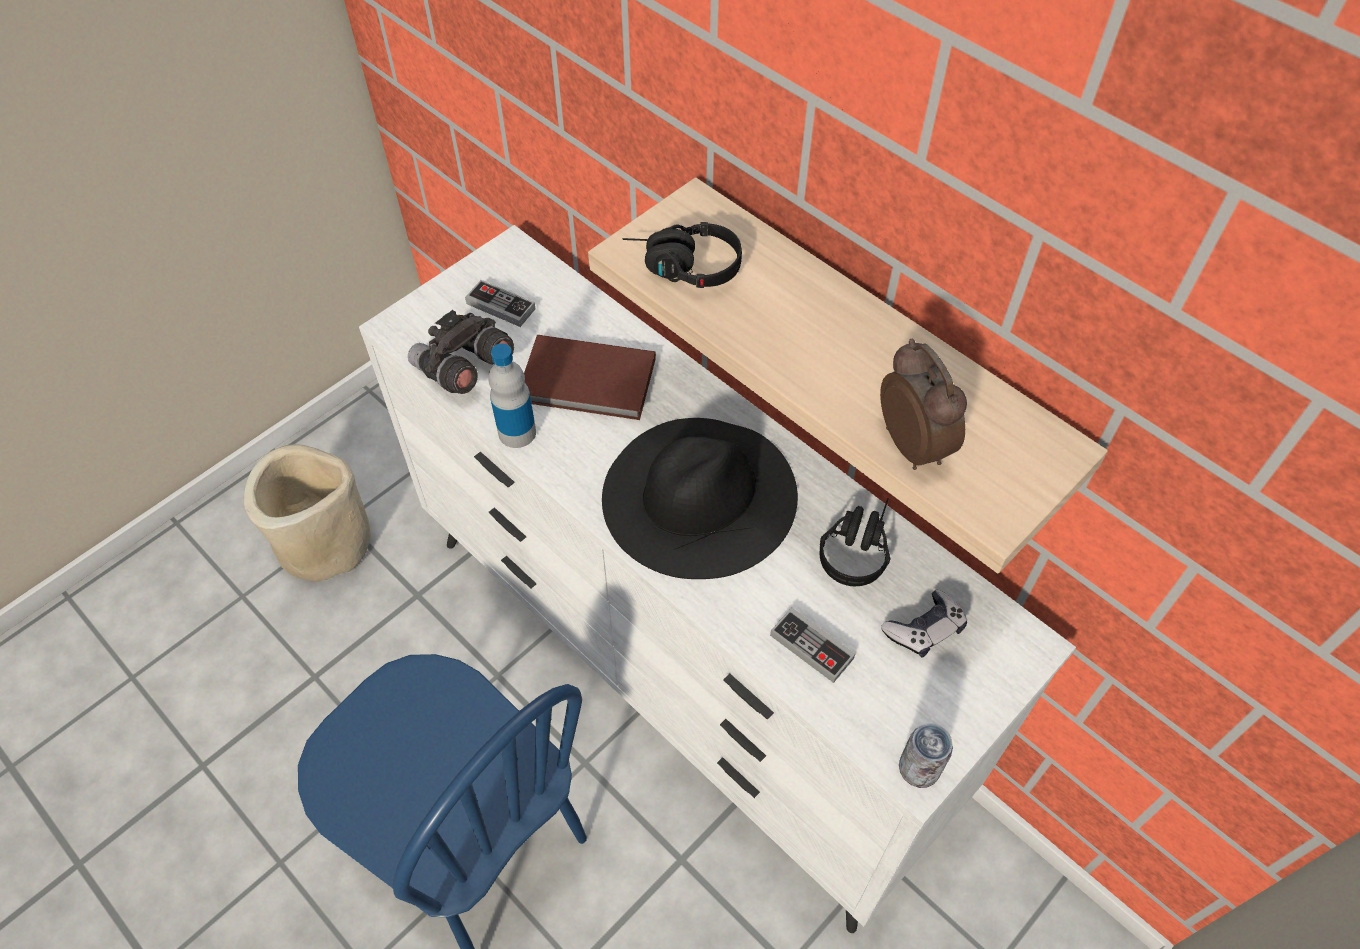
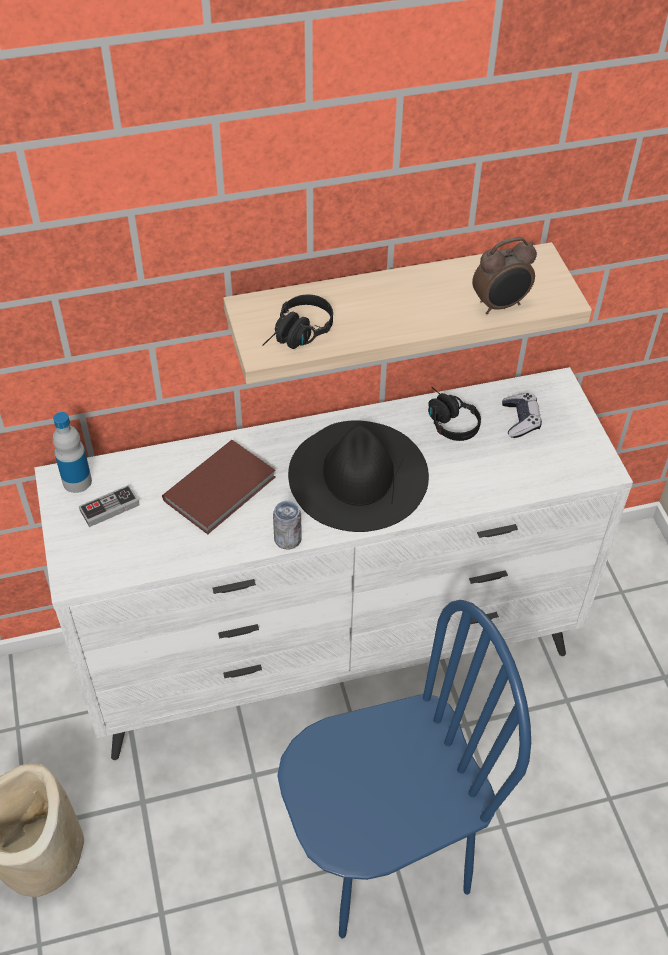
camera: 60 degrees left, 5 degrees down
(463, 368) = (150, 553): grey binoculars -> none
(517, 432) = (234, 546): bottle -> bottle (77, 481)
(811, 647) = (500, 474): game controller -> none
(913, 444) = (500, 305): alarm clock -> alarm clock turned 150 degrees clockwise
(919, 768) = (601, 467): can -> can (287, 539)

